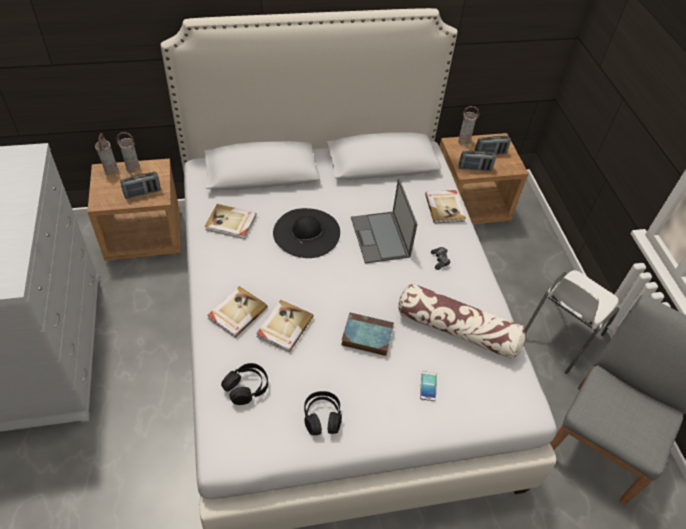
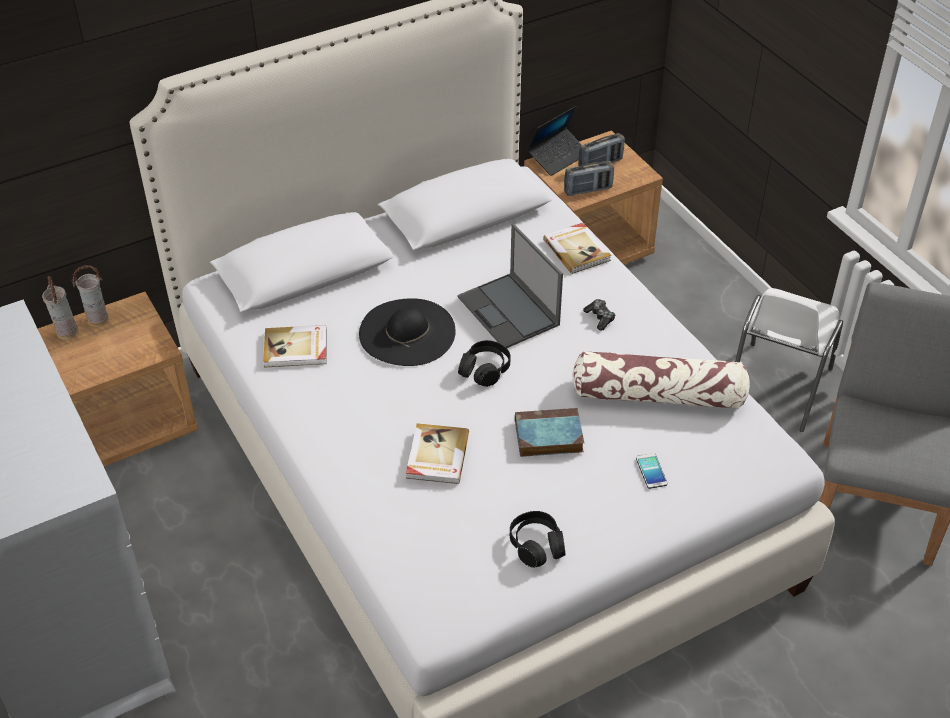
camera: 15 degrees left, 5 degrees down
(142, 193) = (131, 349): radio -> none
(237, 313) = (364, 458): book -> none
(246, 387) = (424, 540): black headphones -> black headphones (484, 370)
(464, 141) = (558, 157): vase -> laptop

